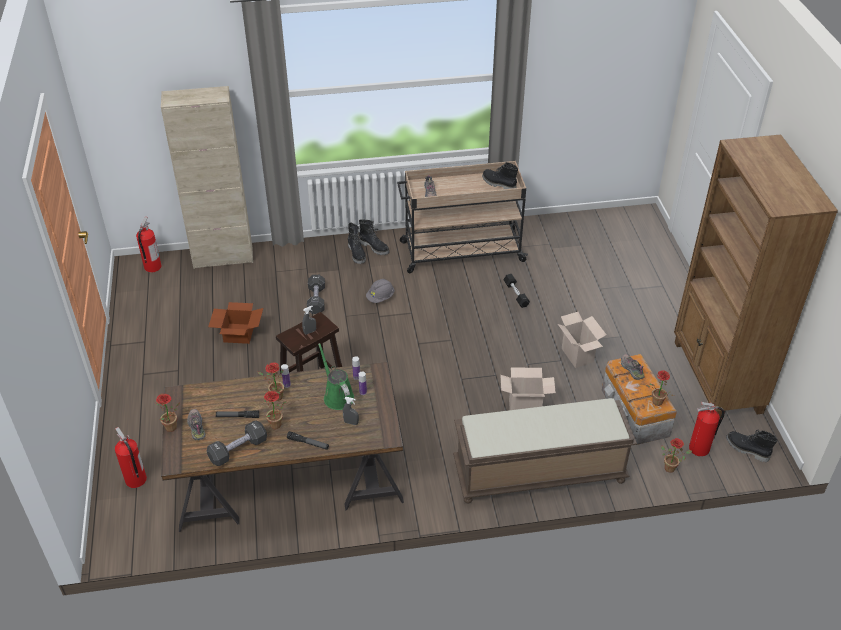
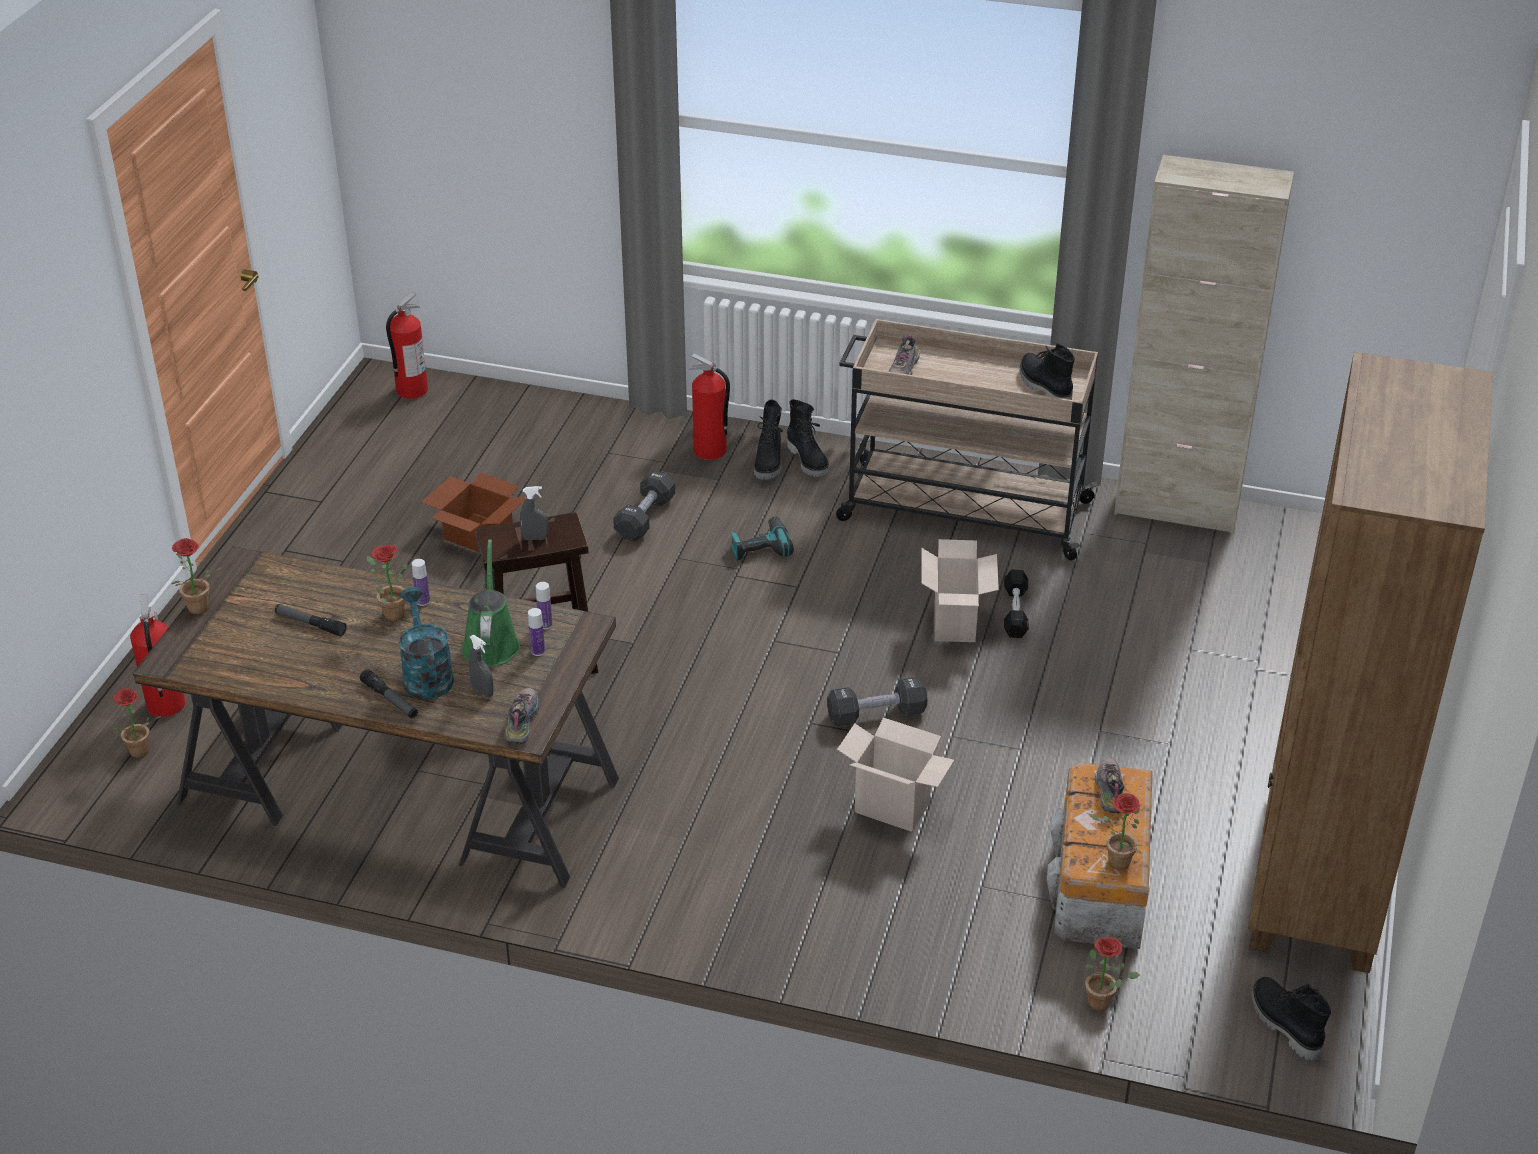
camera: 25 degrees right, 5 degrees down
(196, 427) = (236, 620): shoe -> shoe (521, 721)
(223, 257) = (536, 406): beige cabinet -> beige cabinet (1176, 509)
(238, 450) = (274, 674): black dumbbell -> black dumbbell (876, 715)
(276, 426) = (359, 659): potted plant -> potted plant (138, 754)
(316, 423) = (426, 674): none -> turquoise watering can
(380, 297) = (760, 546): grey hard hat -> power drill
(538, 473) = (838, 924): brown bench -> none
(578, 356) = (1061, 752): cardboard box -> cardboard box (956, 625)
(699, 449) = (1185, 990): fire extinguisher -> fire extinguisher (710, 451)

